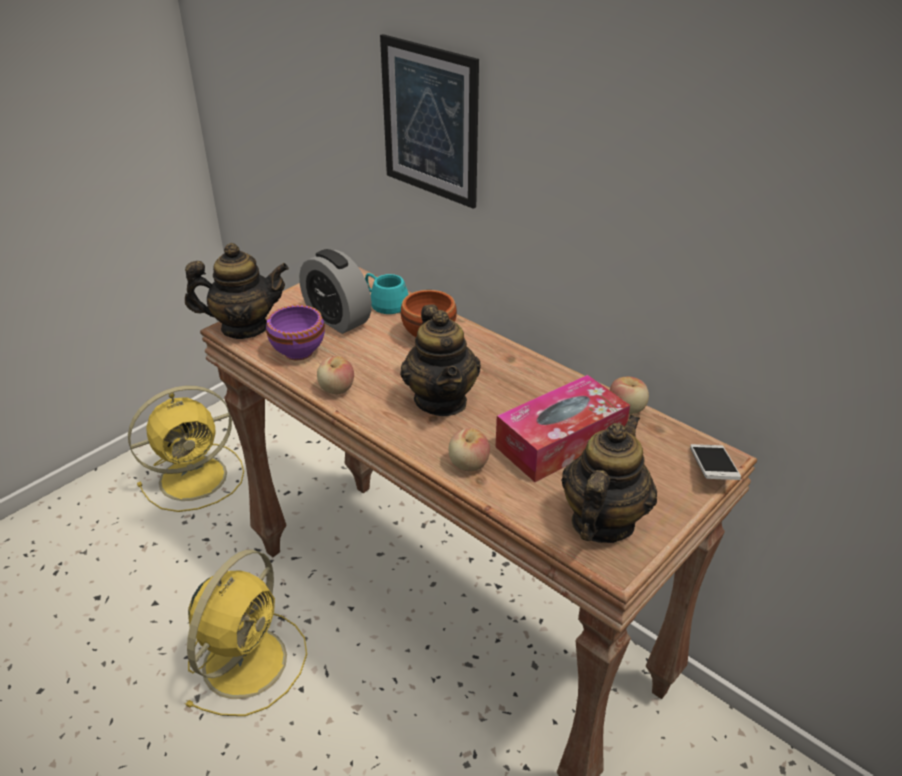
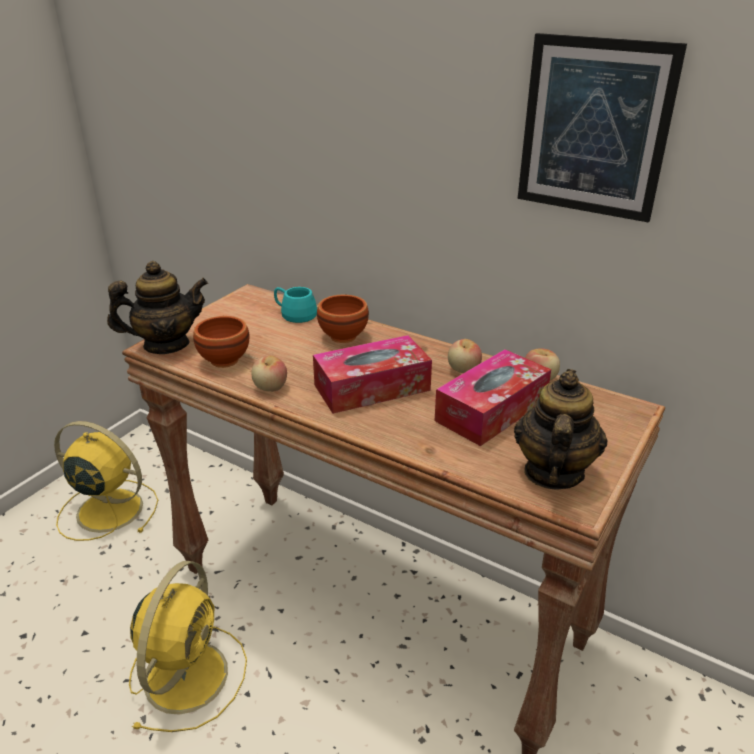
camera: 10 degrees left, 5 degrees down
(196, 477) = (107, 509): yellow fan -> yellow fan turned 120 degrees counterclockwise
(299, 353) = (225, 361): purple bowl -> brown bowl
(337, 319) = (253, 330): alarm clock -> none
(430, 121) = (330, 140): picture -> picture (594, 128)
(441, 400) = (372, 387): teapot -> tissue box
(468, 464) = (415, 438): apple -> apple (463, 370)
(712, 470) = (631, 419): phone -> none

